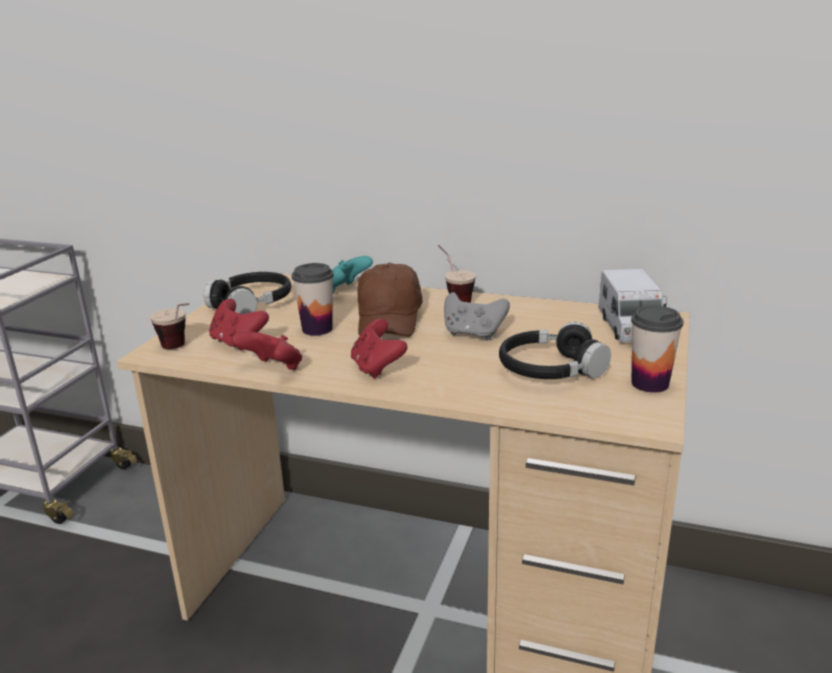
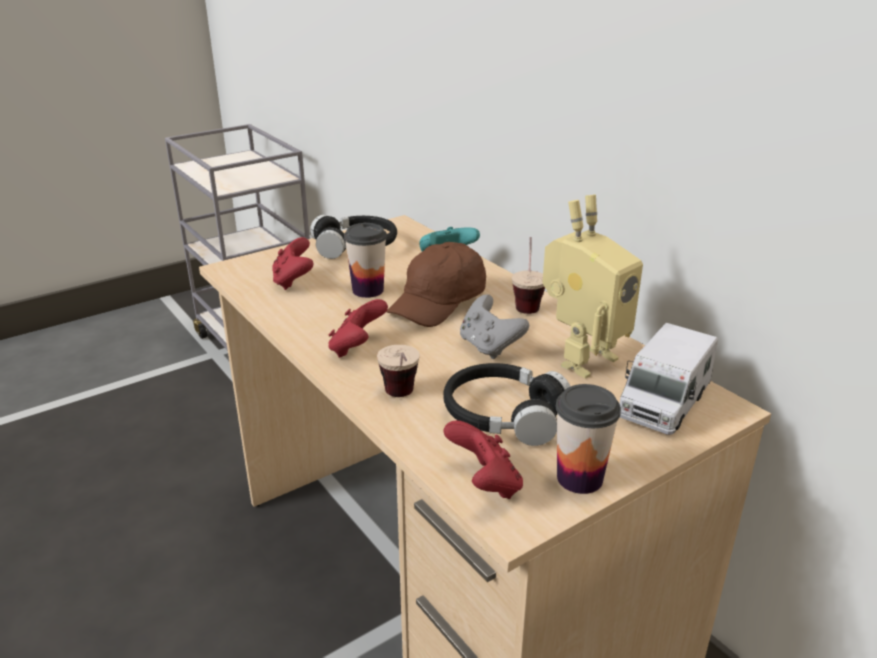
camera: 35 degrees right, 5 degrees up
(180, 349) = (249, 272): cup -> cup (401, 400)
(273, 369) = (281, 316): red game controller -> red game controller (485, 484)
(543, 320) = (581, 358): none -> toy robot

